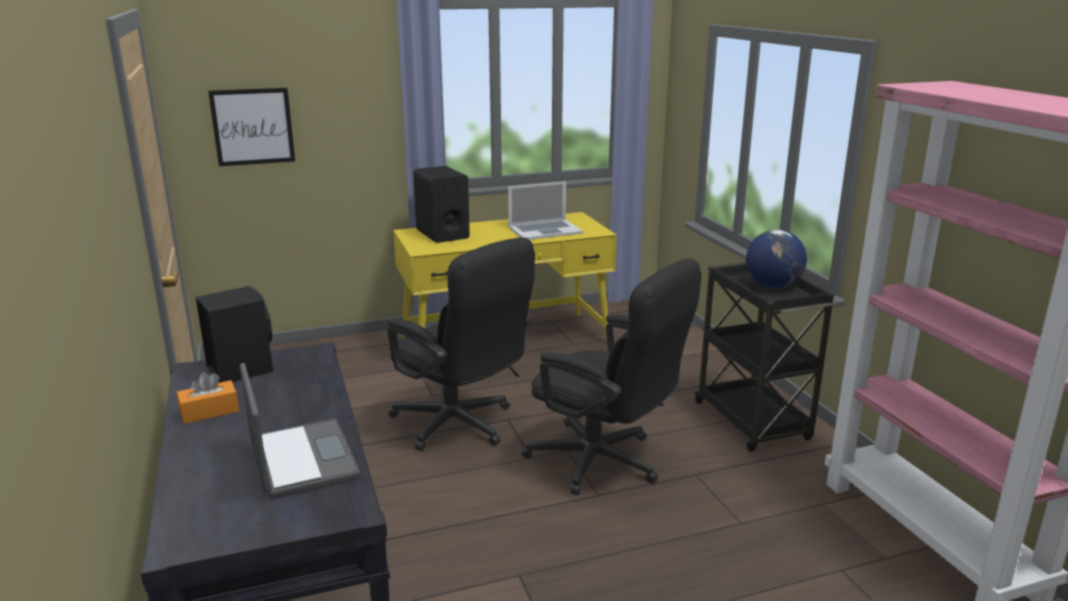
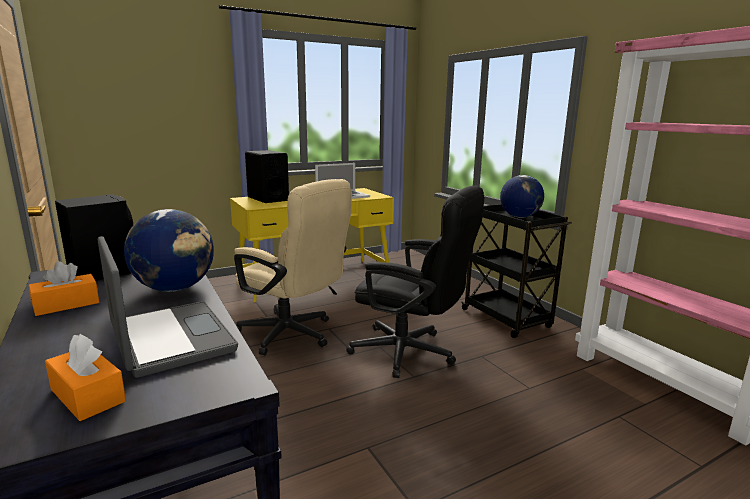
camera: 10 degrees left, 5 degrees down
(234, 512) = (88, 395): none -> orange tissue box
(253, 126) = (117, 116): picture -> none
(310, 397) = (175, 288): none -> globe
(460, 426) = (293, 335): black office chair -> beige office chair

